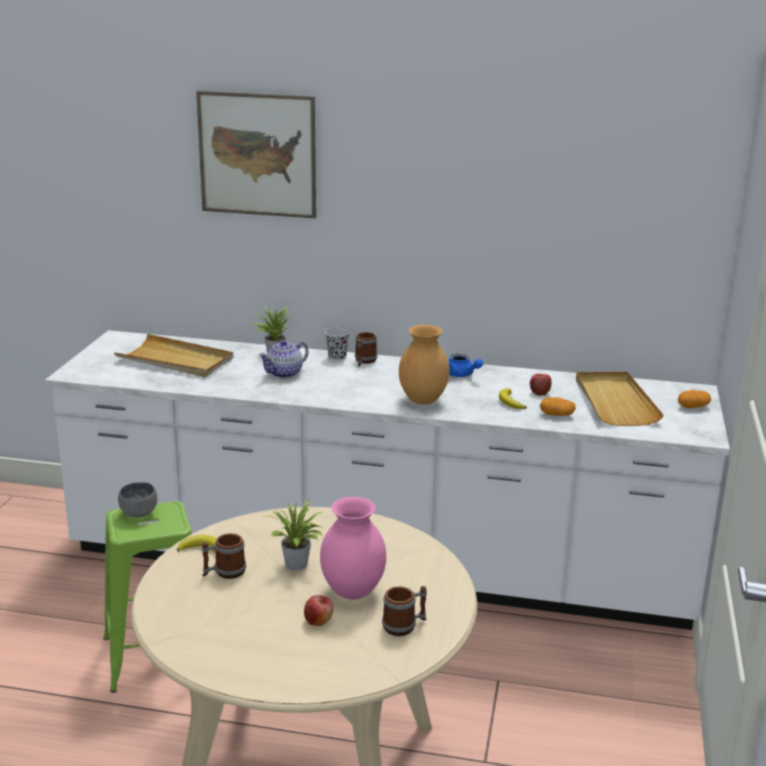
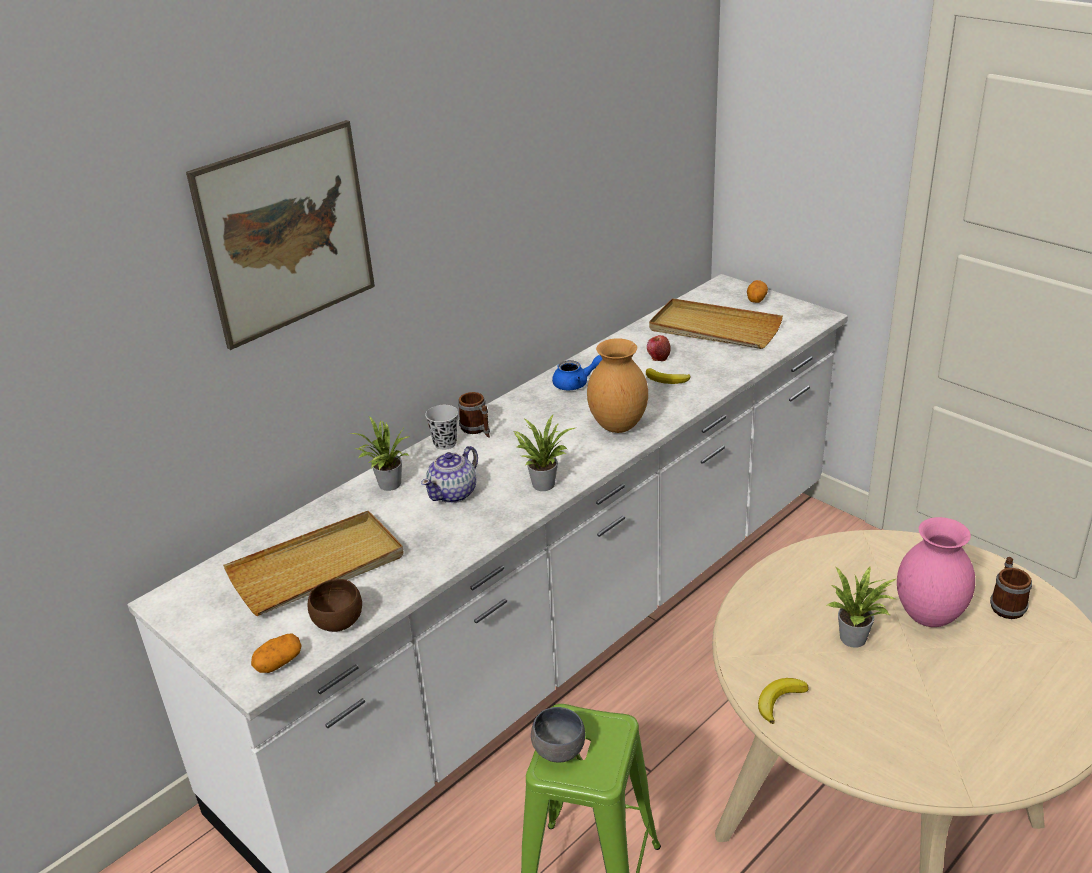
camera: 55 degrees left, 10 degrees up
(131, 379) = (339, 623): none -> brown bowl
(224, 572) = (842, 698): mug -> none
(285, 373) = (454, 493): teapot -> teapot turned 45 degrees clockwise
(318, 621) = (974, 657): apple -> none
(325, 394) = (542, 482): none -> potted plant
(556, 415) = (717, 366): potato -> potato (278, 663)

